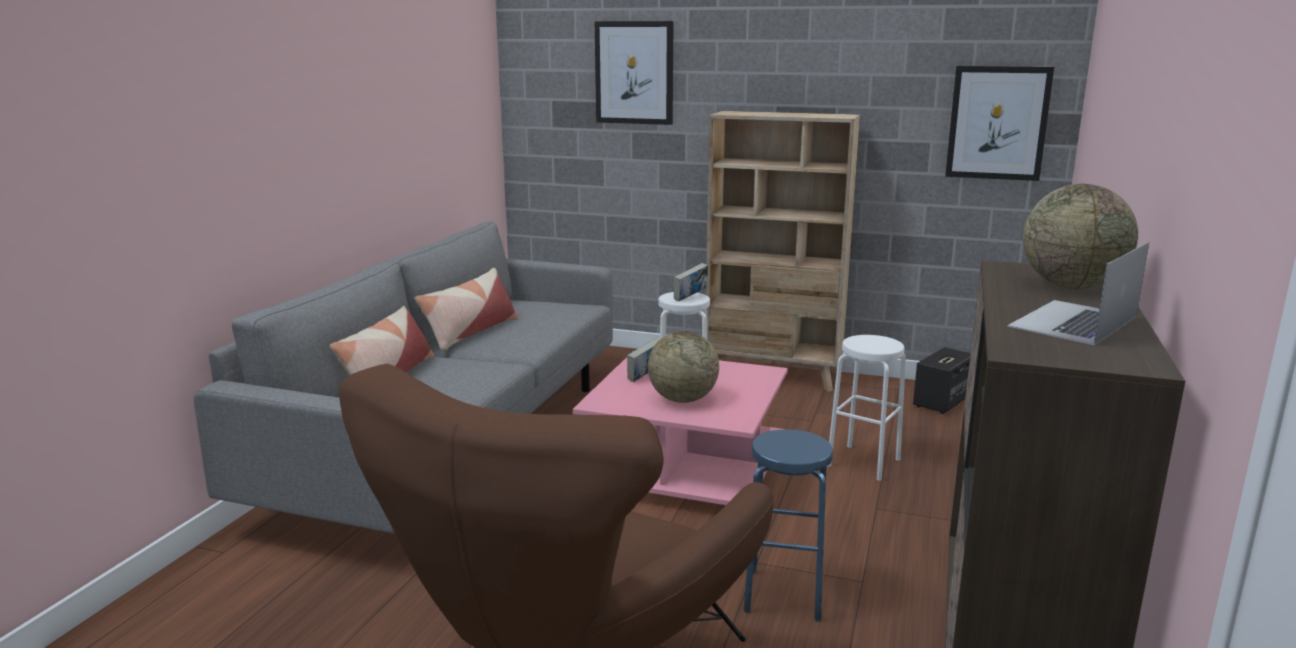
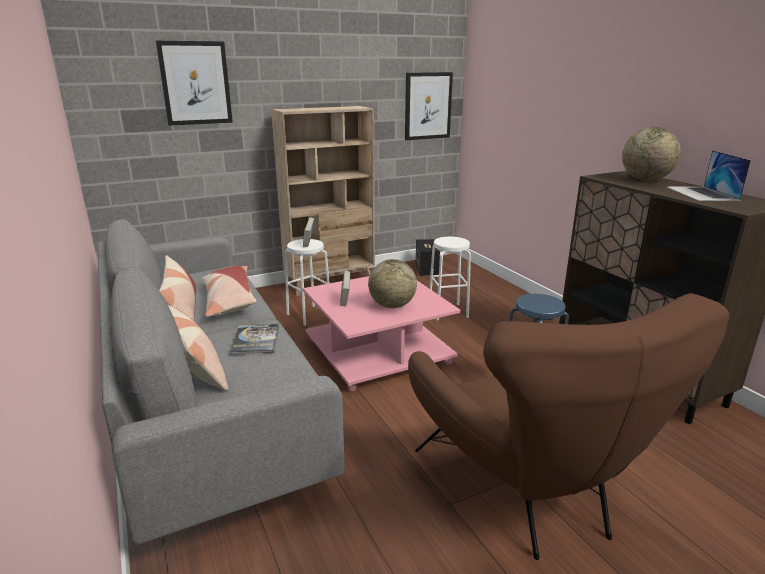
camera: 45 degrees left, 5 degrees up
(469, 375) = (255, 340): none -> book
(524, 335) = (229, 300): none -> pillow

